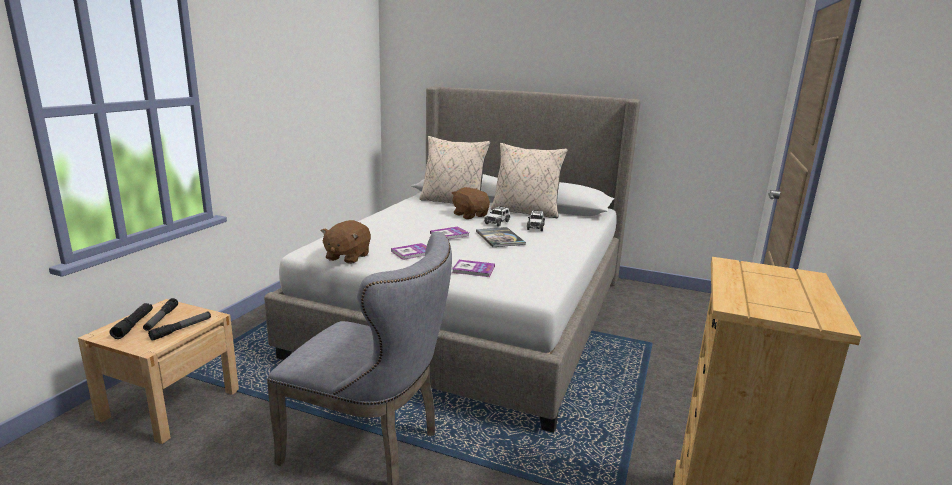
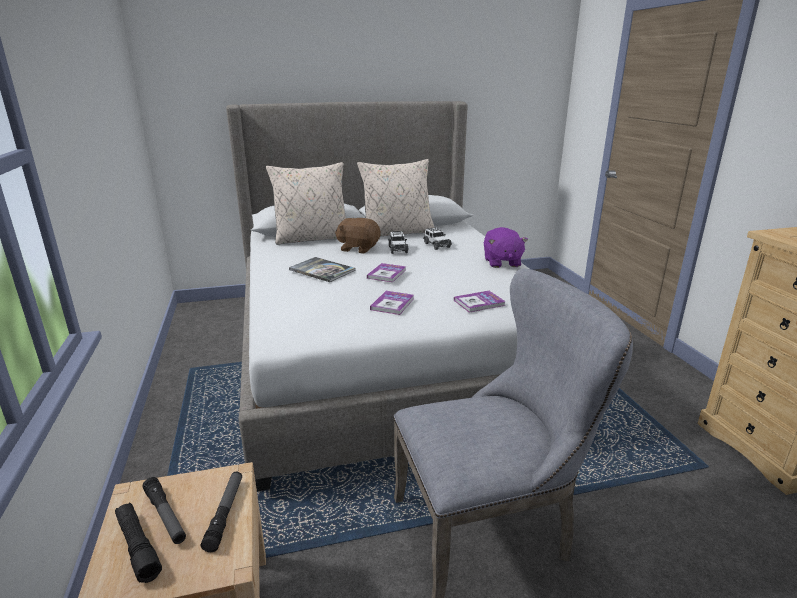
camera: 35 degrees left, 5 degrees up
(347, 257) = (338, 332): brown plush toy -> none
(500, 238) = (433, 264): book -> book (322, 270)
(561, 251) = (501, 262): none -> purple plush toy

